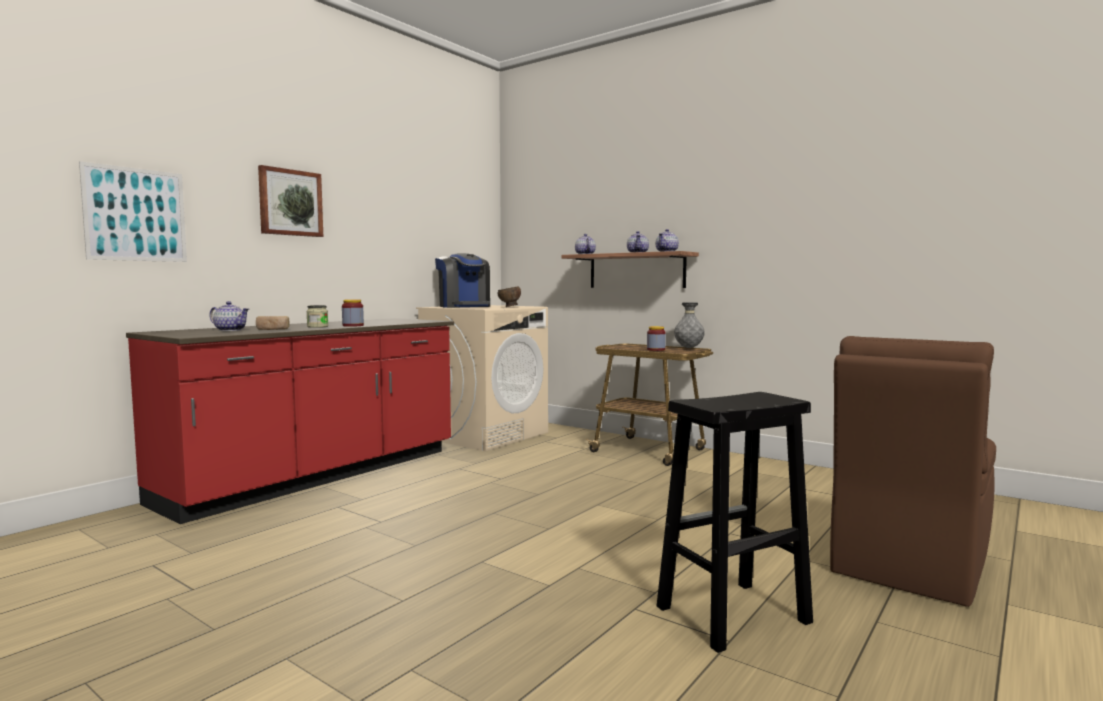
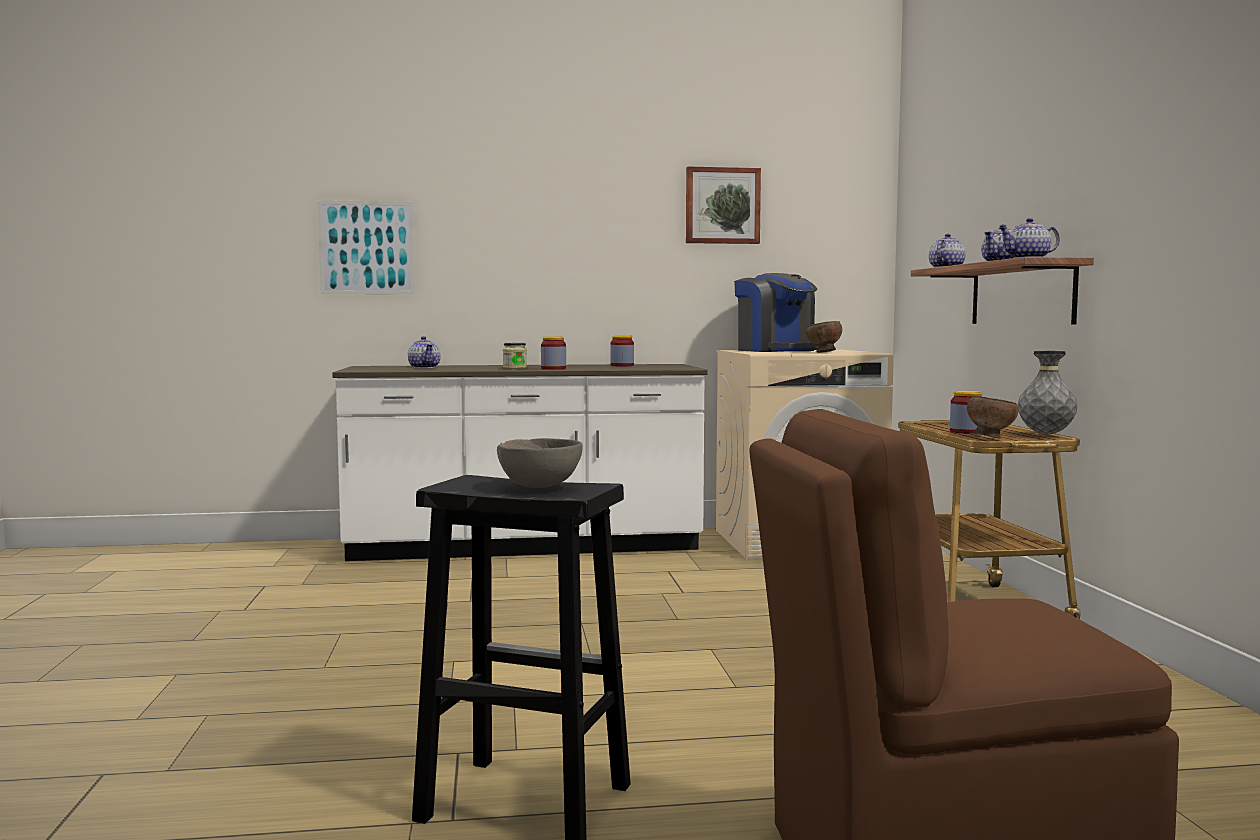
camera: 45 degrees right, 0 degrees up
(273, 329) = (458, 368): bread -> none
(290, 202) = (537, 221): picture -> picture (722, 206)
(317, 476) = (525, 547): red counter -> white counter
(374, 321) = (622, 365): none -> jar
(464, 306) = (776, 350): coffee machine -> coffee machine turned 45 degrees counterclockwise
(682, 352) = (990, 438): none -> brown bowl
(746, 399) = (540, 487): none -> grey bowl

